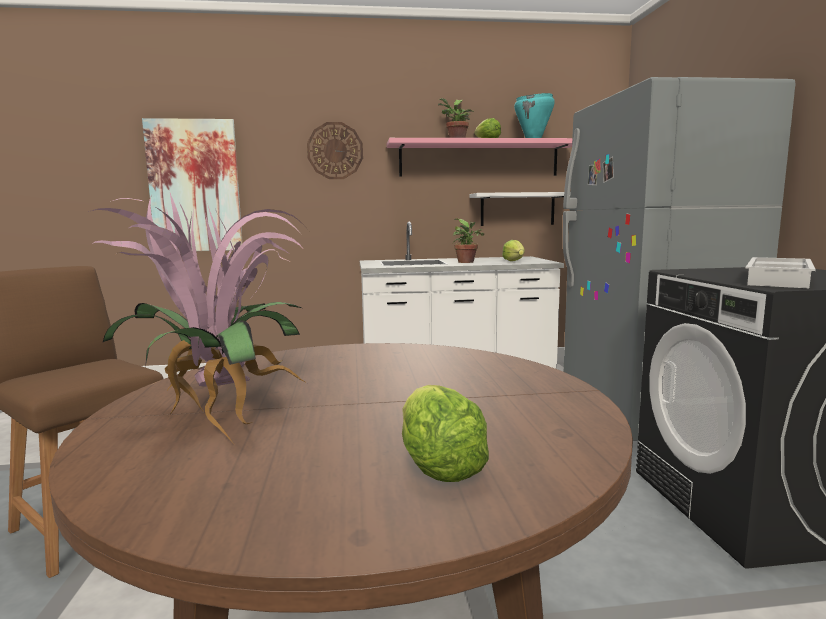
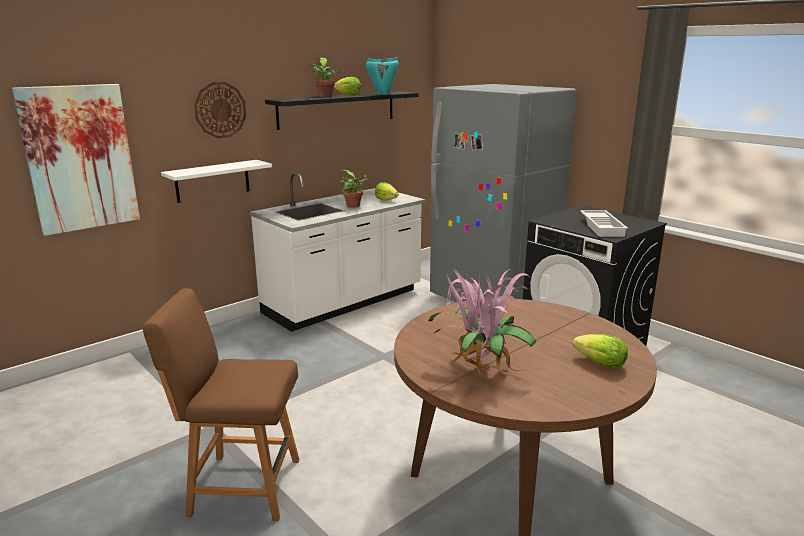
camera: 35 degrees left, 10 degrees up
(479, 159) = (338, 109): pink shelf -> black shelf
(517, 209) = (366, 149): white shelf -> white shelf (212, 181)

